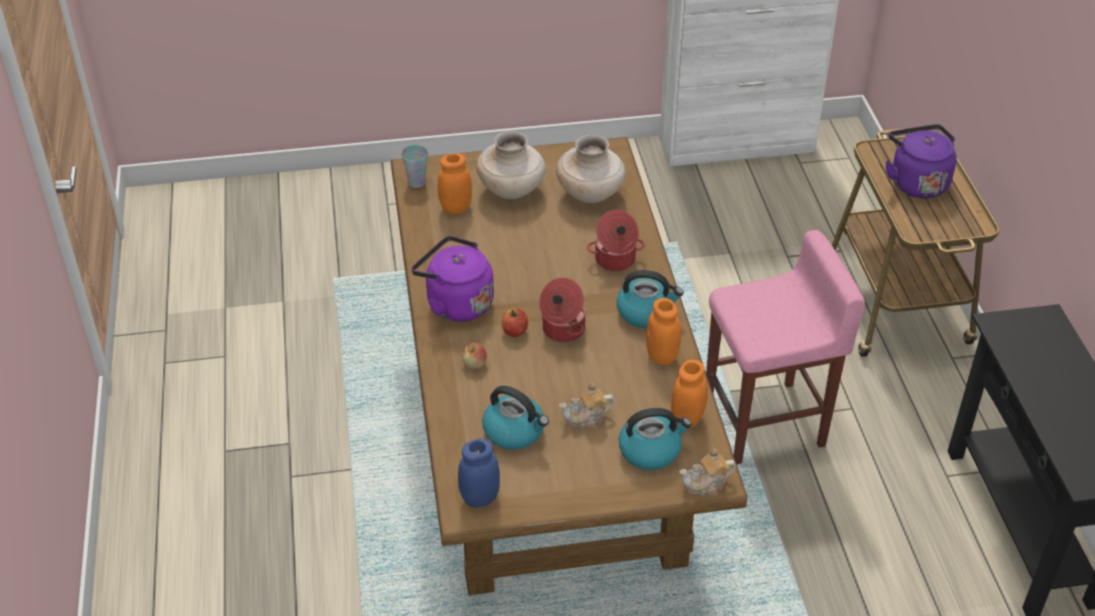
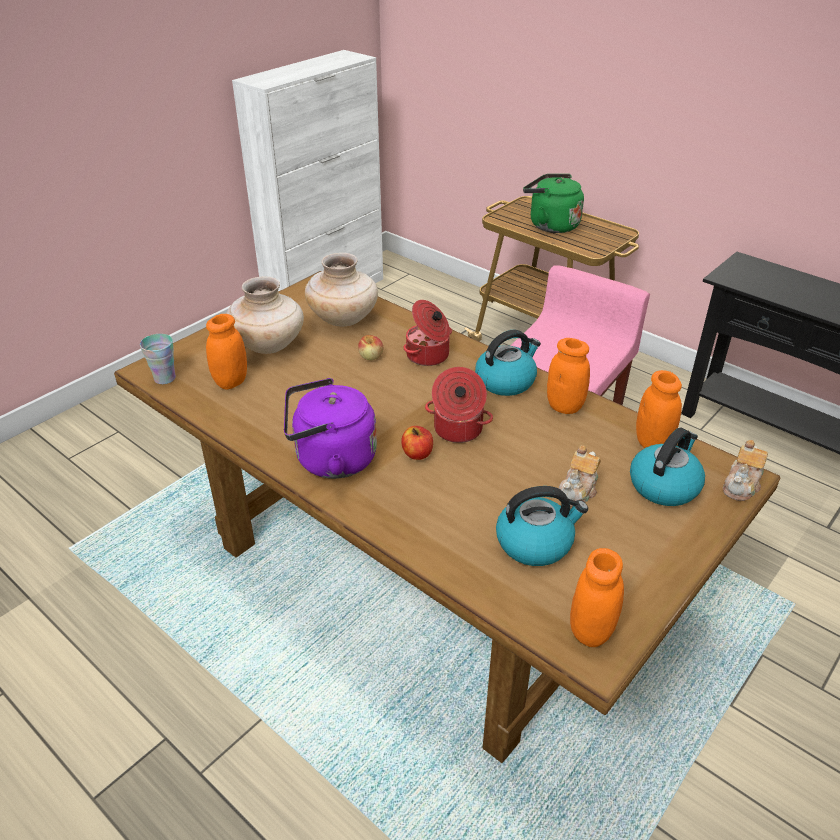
camera: 40 degrees left, 5 degrees down
(474, 363) = (417, 503): apple -> apple (371, 357)
(480, 498) = (591, 631): blue jar -> orange jar
(916, 182) = (550, 225): purple kettle -> green kettle

